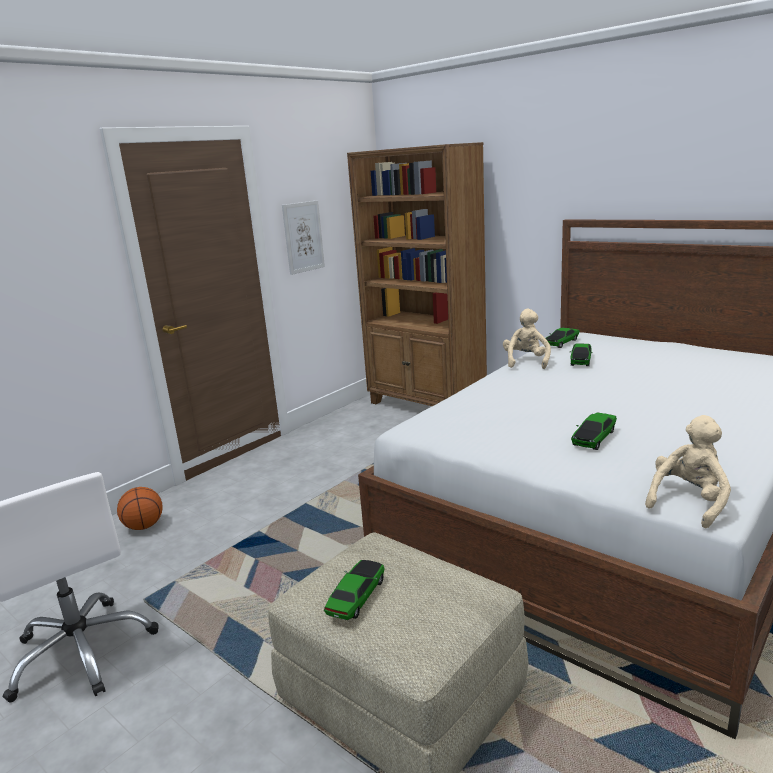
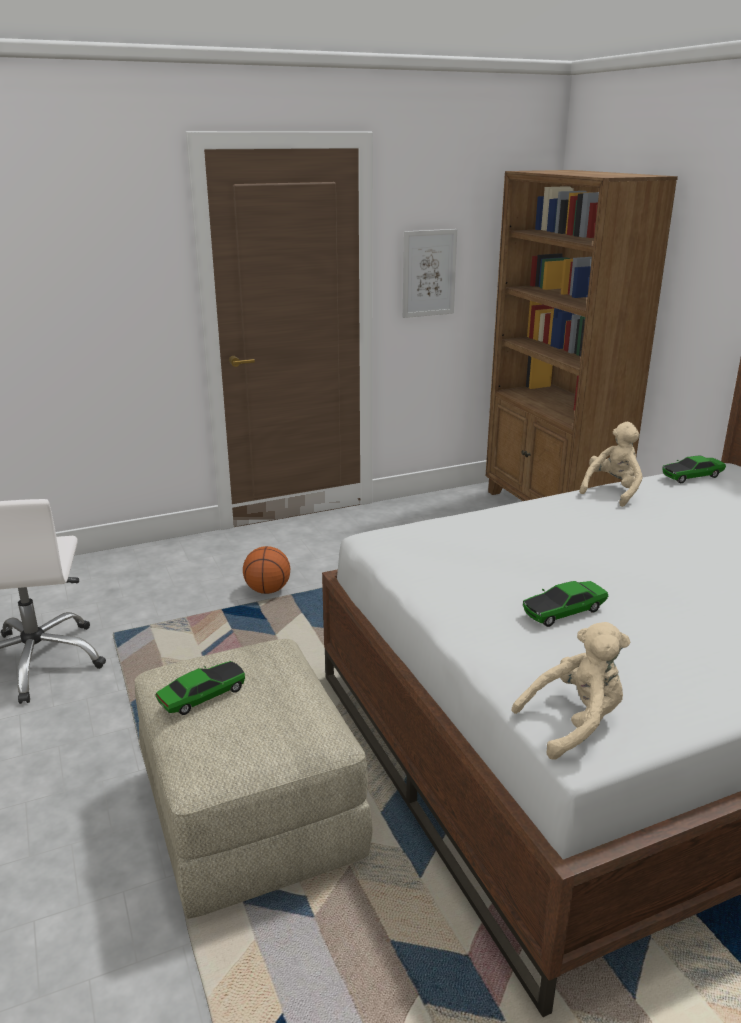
camera: 25 degrees right, 5 degrees up
(144, 526) = (164, 563): basketball -> basketball (268, 590)
(581, 360) = (684, 507): toy car -> none

